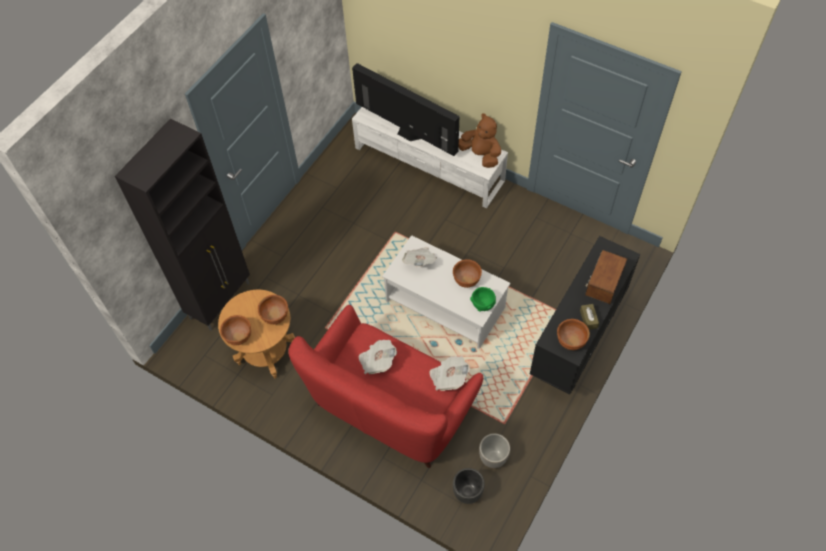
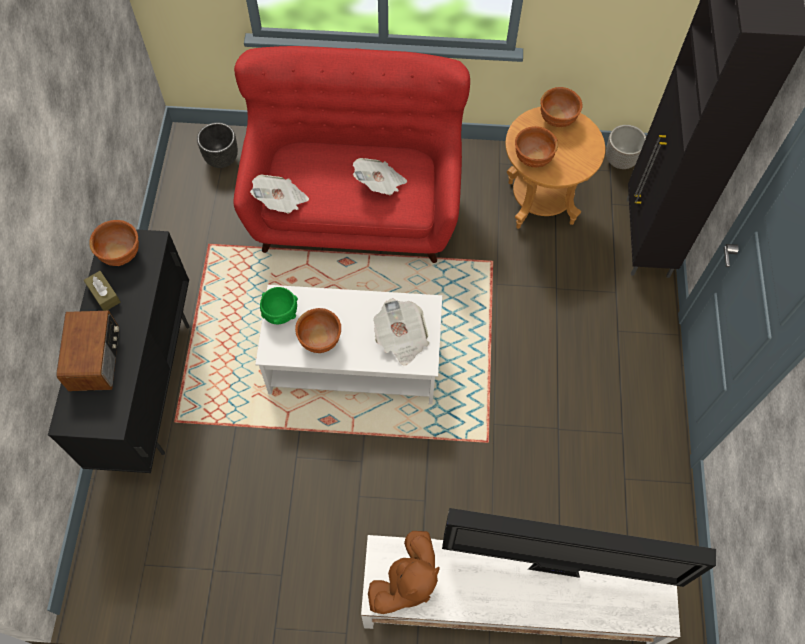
camera: 150 degrees right, 5 degrees up
(480, 155) = (406, 583): brown plush toy -> brown plush toy turned 60 degrees counterclockwise
(493, 458) = (207, 204): planter -> planter (619, 161)

